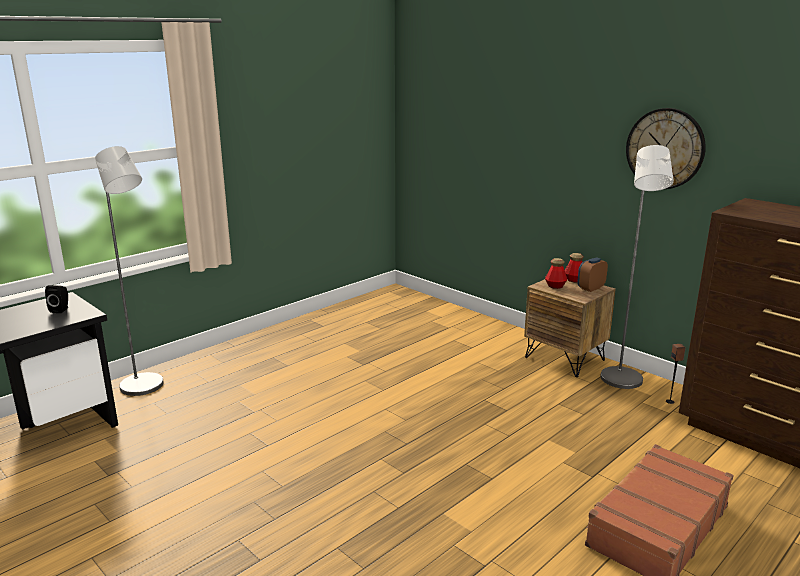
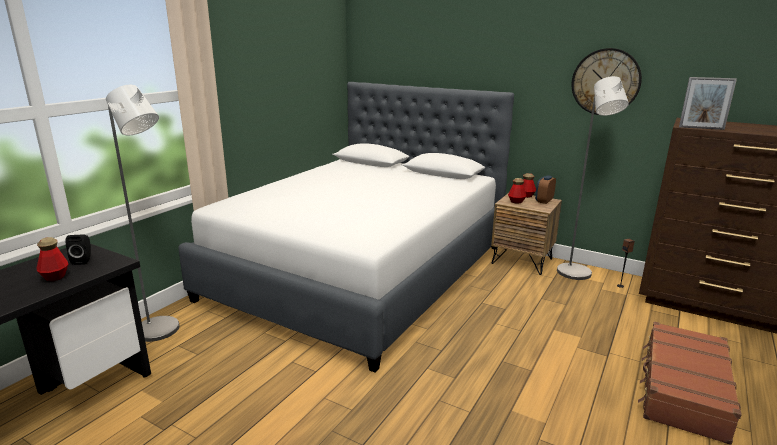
camera: 15 degrees left, 0 degrees up
(31, 322) = (55, 277): none -> bottle
(371, 350) = (362, 271): none -> white bed
(745, 215) = (701, 128): none -> picture frame

